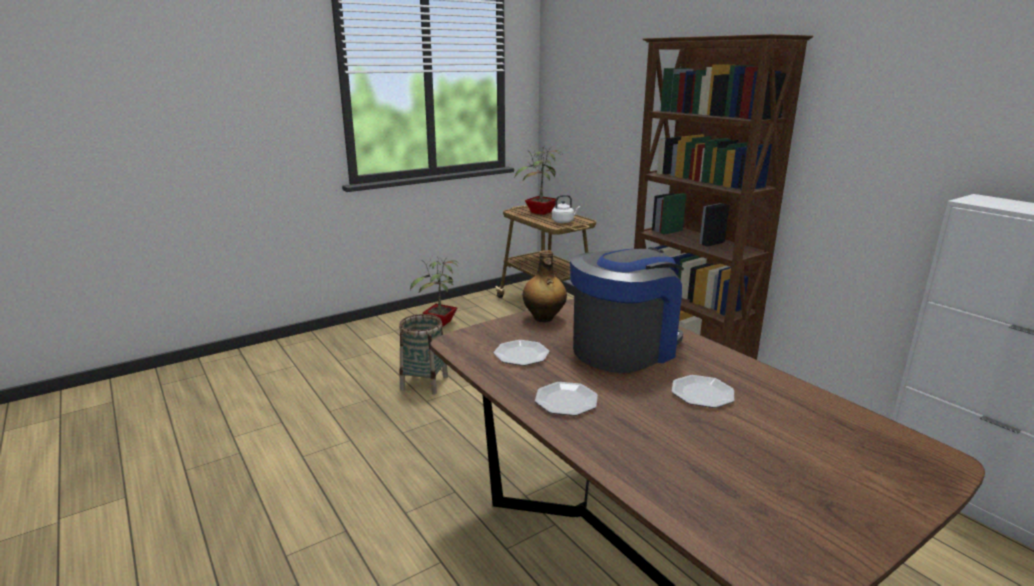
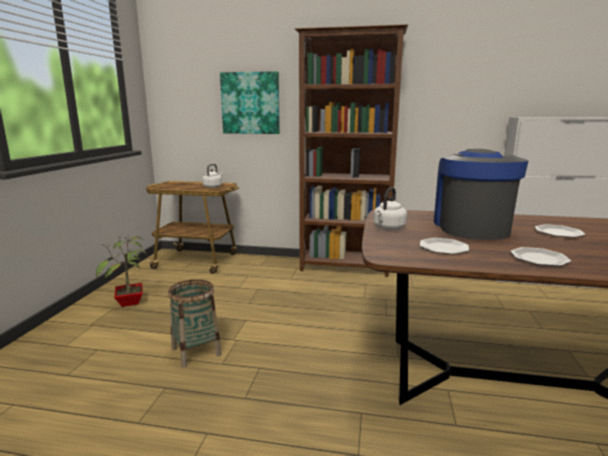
camera: 45 degrees left, 5 degrees down
(540, 213) = (180, 185): potted plant -> none
(543, 318) = (388, 228): bottle -> white kettle
(624, 124) = (250, 103): none -> picture

